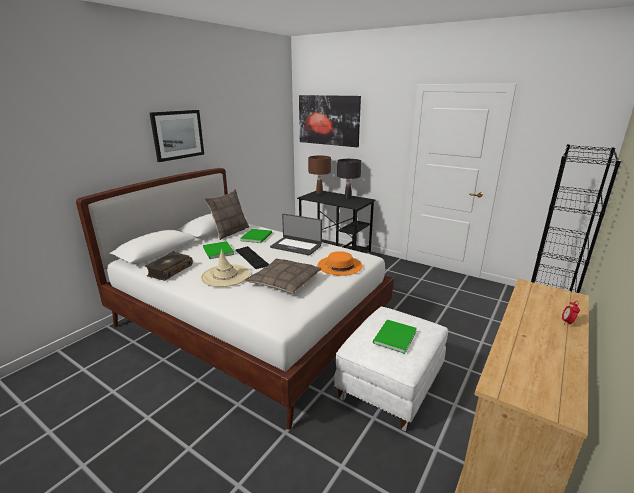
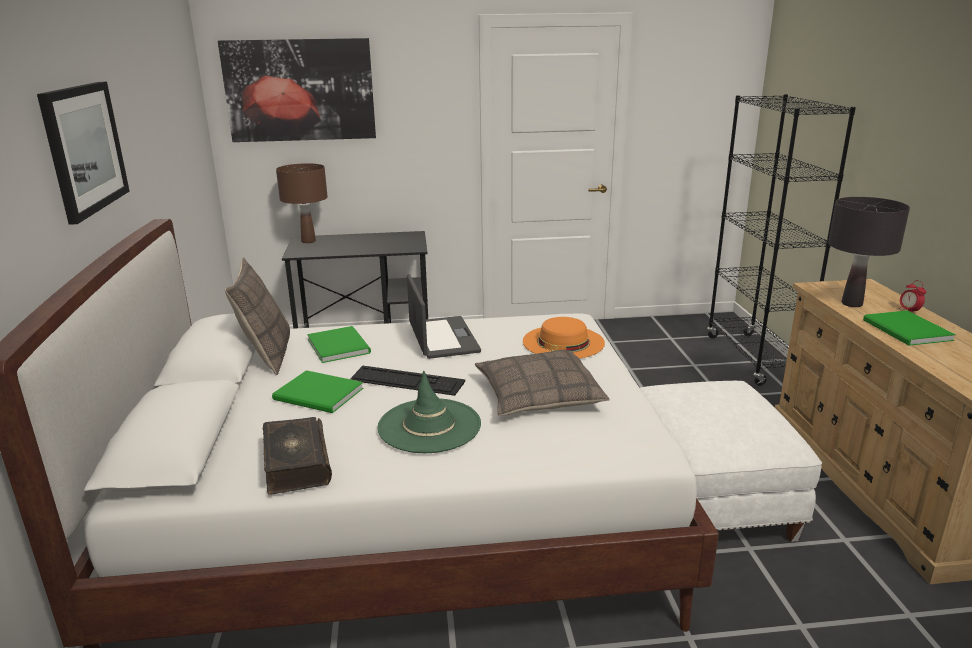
camera: 40 degrees left, 0 degrees up
(225, 276) = (429, 426): beige hat -> green hat
(296, 246) = (442, 338): laptop -> laptop turned 90 degrees counterclockwise
(348, 198) = (376, 238): black table lamp -> black table lamp (851, 304)
(393, 337) = (731, 415): green book -> green book (907, 331)

